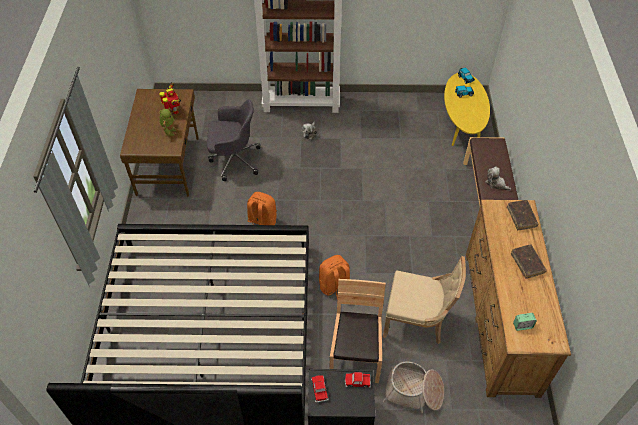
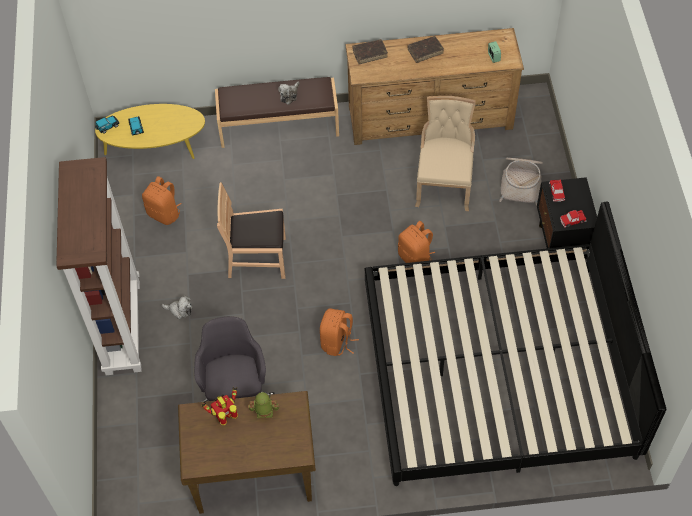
camera: 95 degrees left, 5 degrees up
(355, 355) = (493, 232): brown chair -> brown chair (257, 258)
(398, 127) = (164, 213): none -> orange backpack

